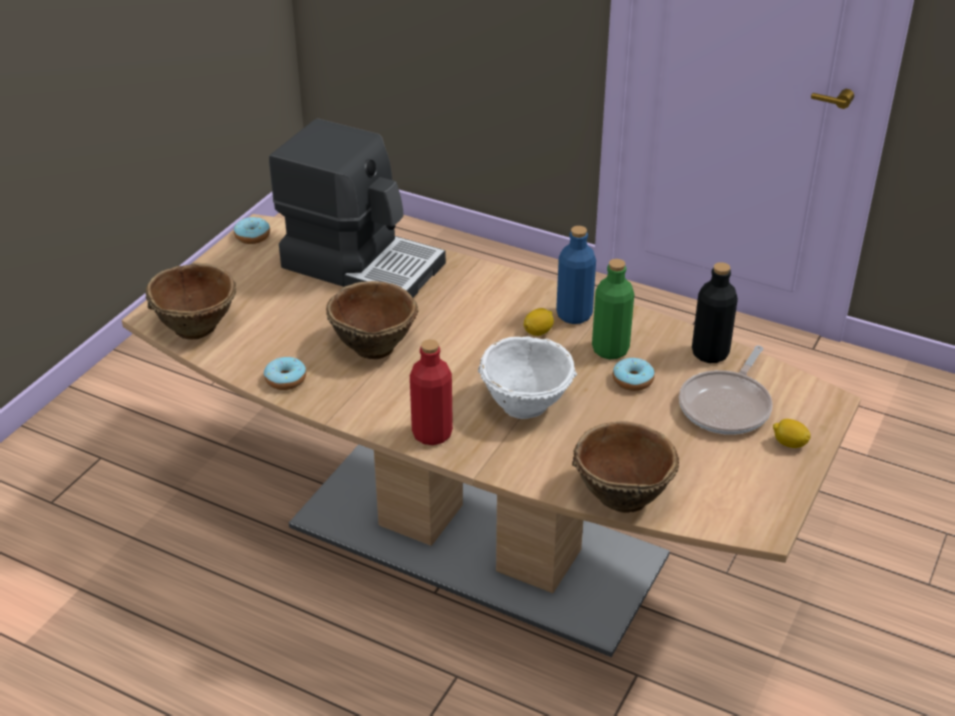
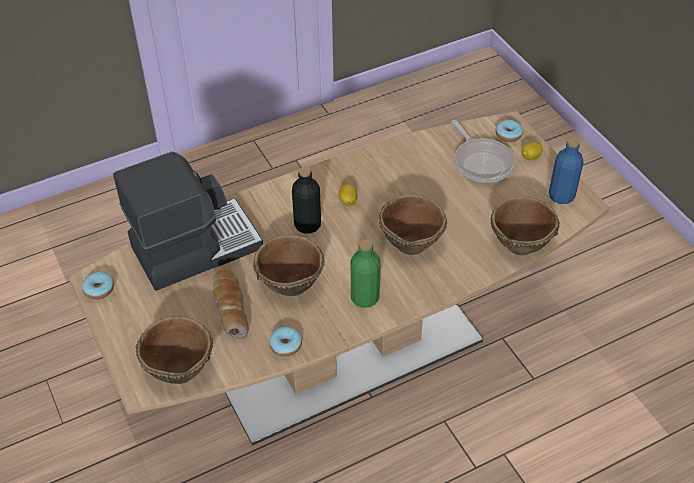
camera: 55 degrees left, 10 degrees up
(303, 321) = (230, 307): none -> bread
(432, 434) = (402, 298): red bottle -> none
(526, 404) = (411, 242): white bowl -> brown bowl
(574, 315) = (346, 177): blue bottle -> blue bottle (561, 196)
(610, 349) = (393, 180): green bottle -> green bottle (365, 298)
(632, 380) = (428, 186): donut -> donut (508, 135)
(710, 353) = (432, 143): black bottle -> black bottle (307, 225)

